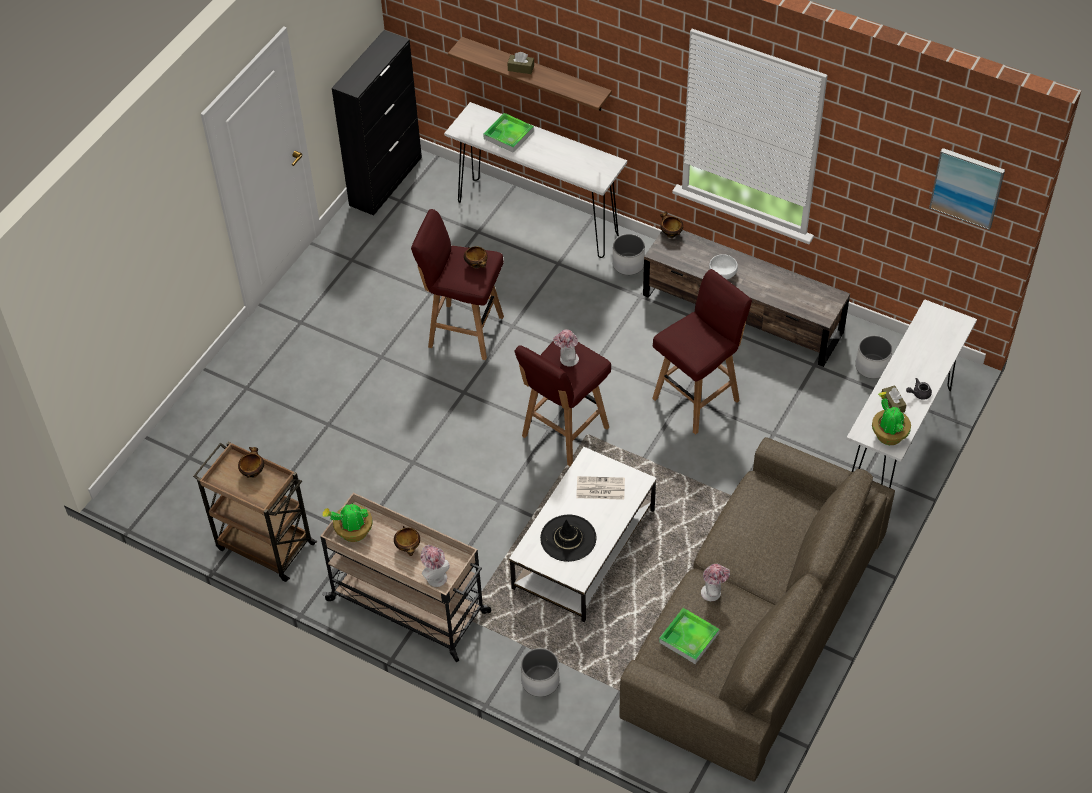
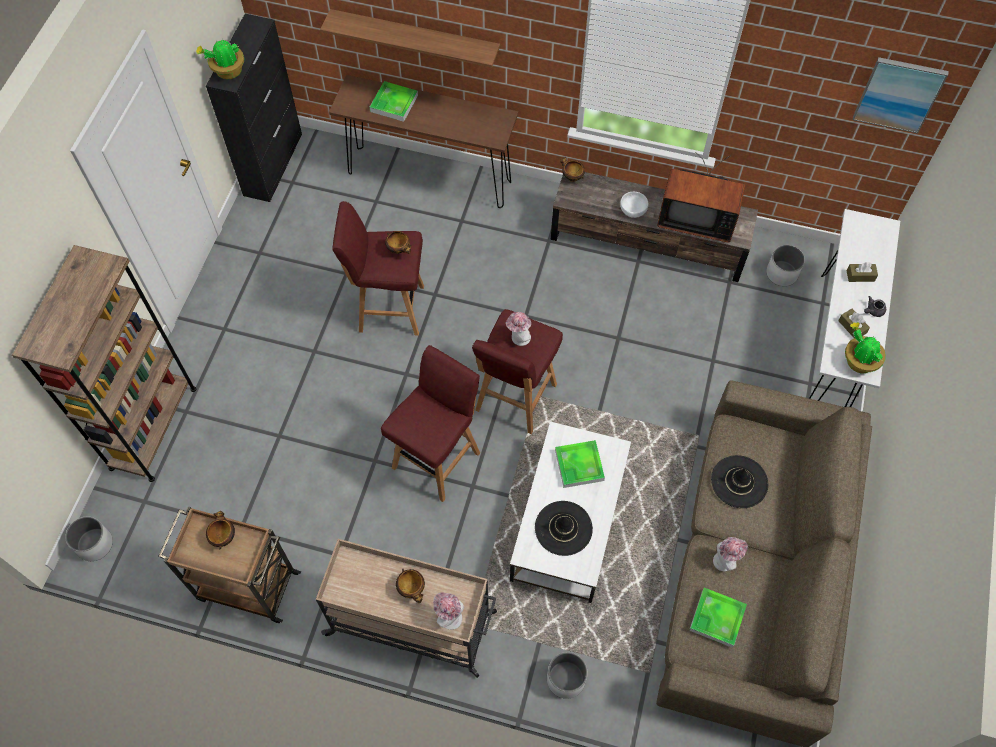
camera: 15 degrees left, 10 degrees up
(212, 396) = (153, 428): none -> brown bookcase
(352, 532) = (347, 582): potted plant -> potted plant (228, 71)
(521, 68) = (400, 34): brown tissue box -> brown tissue box (860, 276)
(537, 218) = (429, 177): white console table -> brown console table
(599, 488) = (579, 465): newspaper -> tray
(628, 264) = (527, 210): white planter -> white planter (94, 544)
(697, 398) = (632, 337): red stool -> red stool (437, 458)
(749, 529) = (739, 482): none -> black hat
(783, 291) = (696, 218): none -> television

